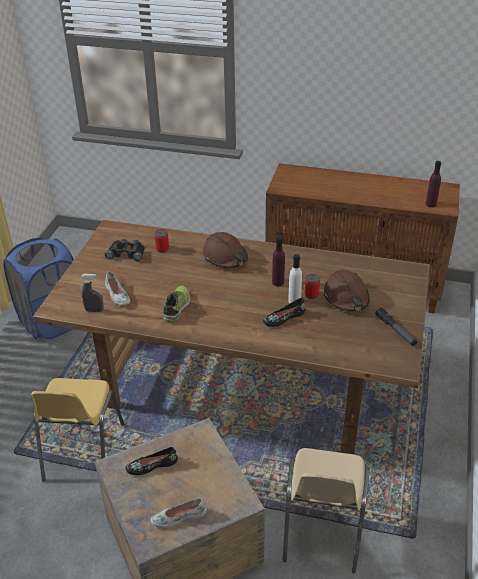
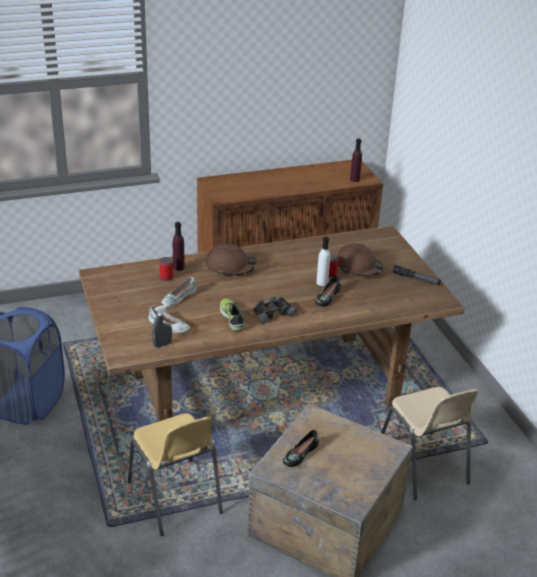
camera: 35 degrees left, 5 degrees down
(127, 253) = (137, 290): black binoculars -> black binoculars (272, 312)
(178, 516) = (357, 479): white shoe -> white shoe (178, 297)
(278, 282) = (294, 273): purple bottle -> purple bottle (178, 267)

